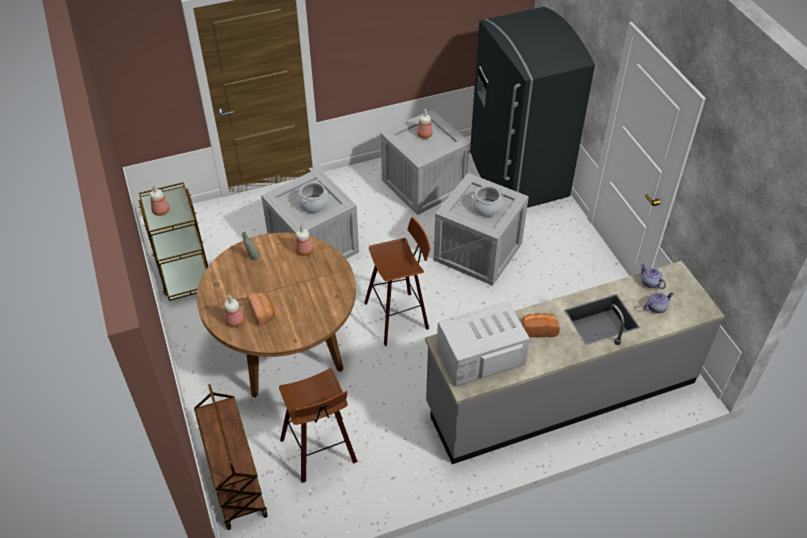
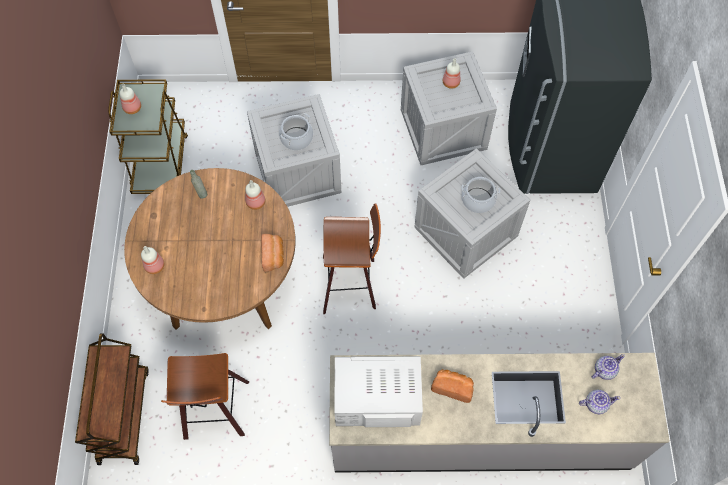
camera: 20 degrees right, 15 degrees up
(263, 312) = (185, 265): bread -> bread (273, 256)
(650, 283) = (604, 370): teapot -> teapot turned 75 degrees clockwise

